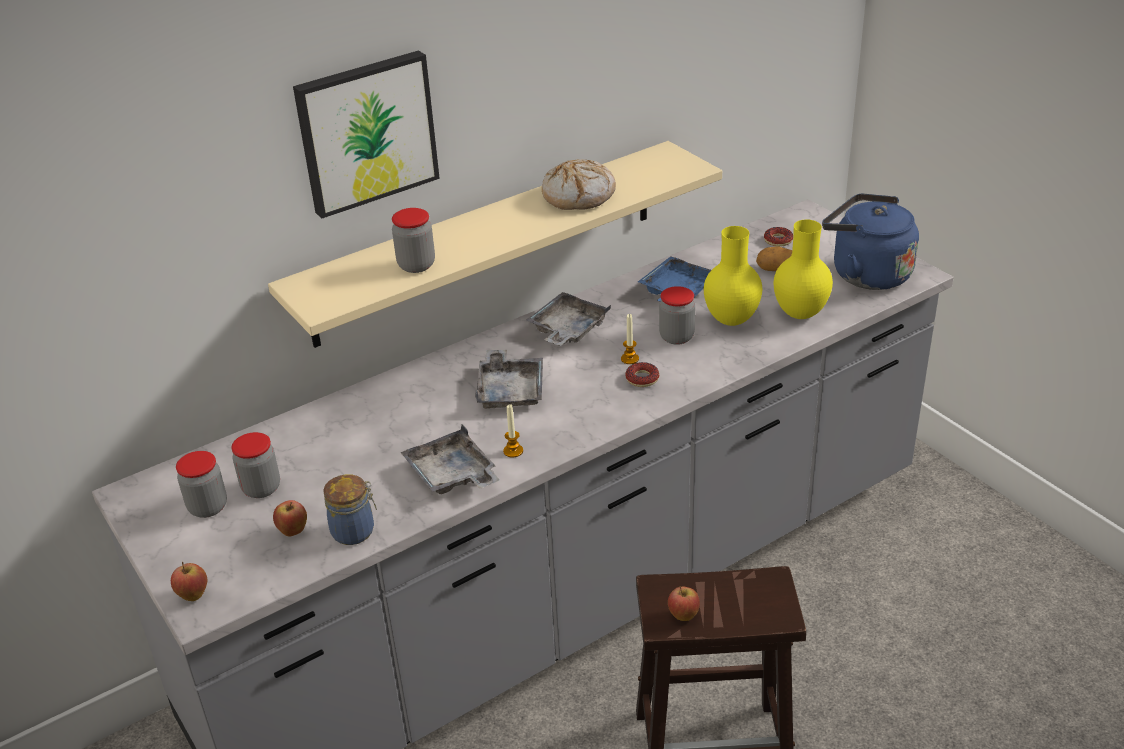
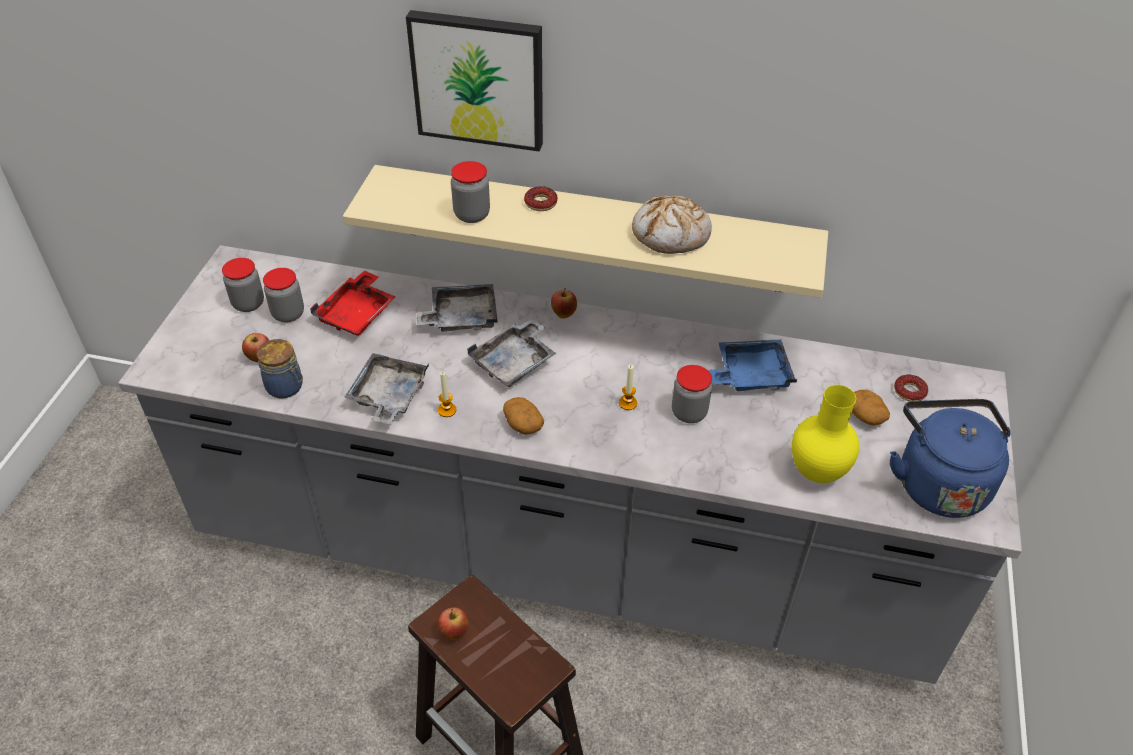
camera: 45 degrees right, 10 degrees up
(193, 595) = (163, 356): apple -> apple (563, 314)
(326, 447) = (357, 314): none -> red tray
(567, 330) = (623, 344): grey tray -> grey tray (461, 317)
(582, 419) = (522, 424): none -> potato
(642, 379) = (610, 427): donut -> donut (541, 203)
(730, 320) = (753, 432): yellow vase -> none

